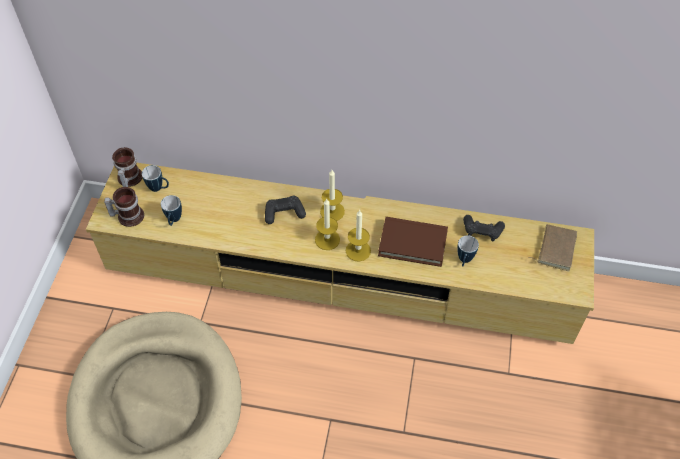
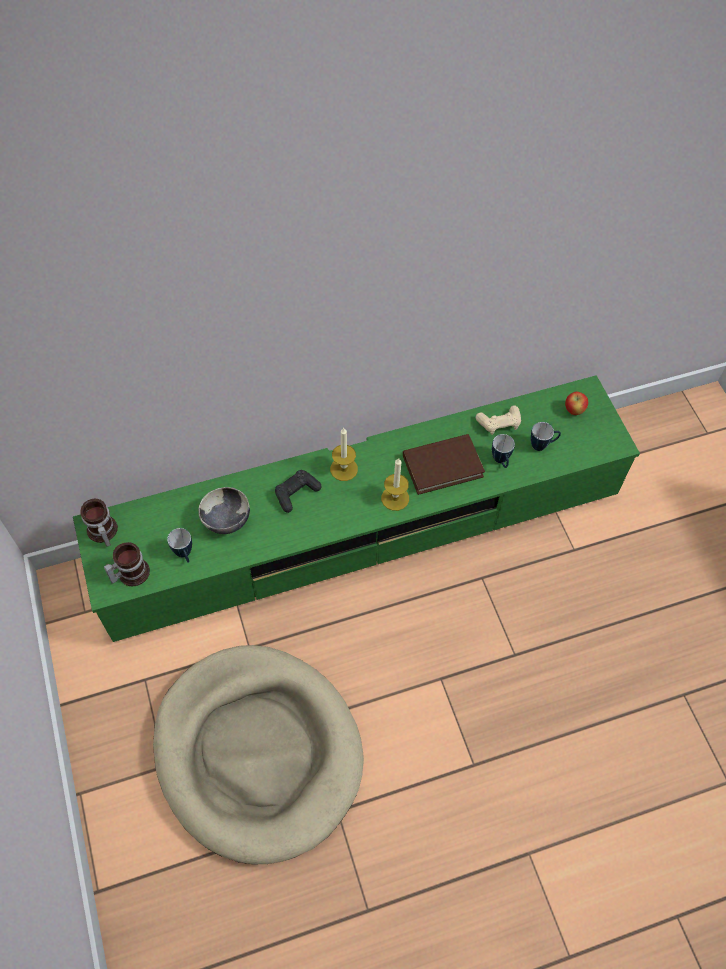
camera: 30 degrees left, 5 degrees up
(159, 188) = (144, 527): mug -> mug (542, 445)
(219, 210) = (226, 521): none -> bowl
(327, 239) = (357, 501): candle -> none
(340, 276) = (361, 530): beige tv stand -> green tv stand
(482, 231) = (499, 423): black game controller -> beige game controller
(555, 248) = (574, 410): brown book -> apple

